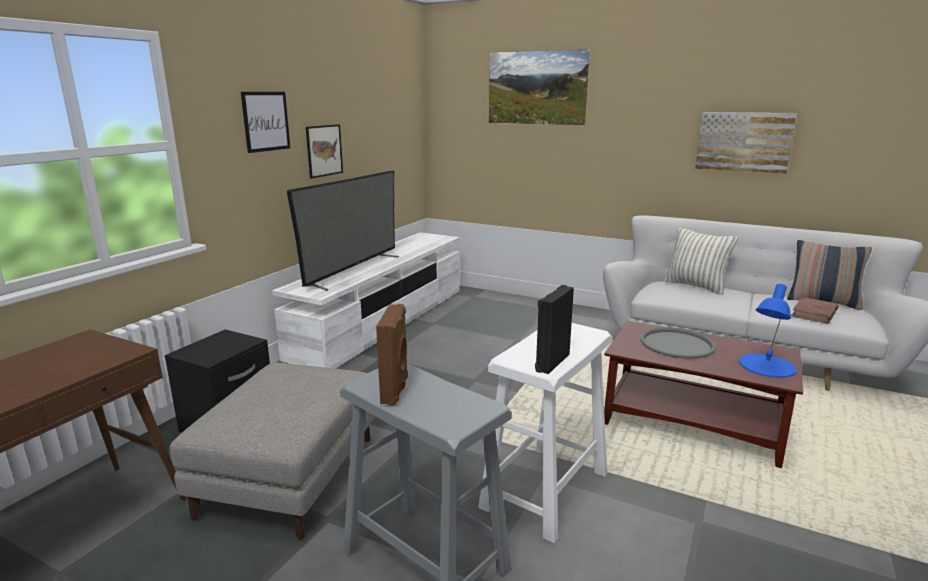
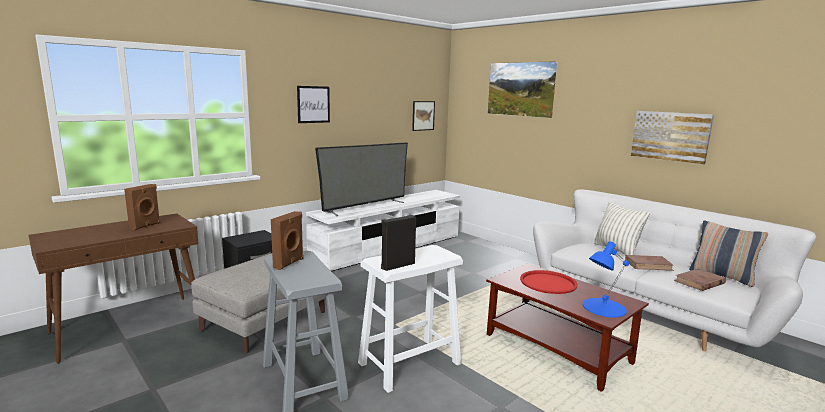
camera: 20 degrees right, 5 degrees down
(56, 365) = (145, 226): none -> brown speaker
(324, 150) = (357, 125): picture -> picture (423, 115)
(676, 344) = (548, 283): grey tray -> red tray
(746, 300) = (648, 265): none -> brown book

